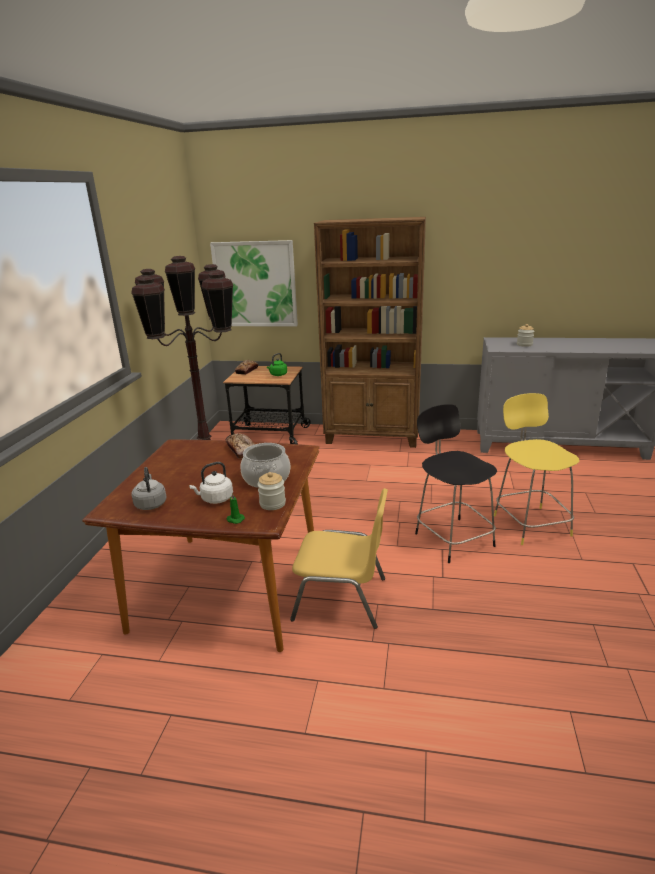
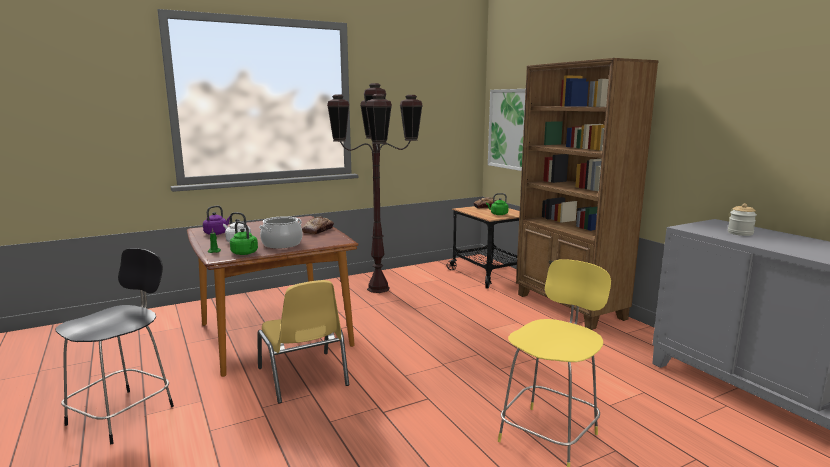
camera: 50 degrees right, 10 degrees down
(151, 503) = (217, 233): grey kettle -> purple kettle
(272, 504) = (245, 253): jar -> green kettle
(452, 538) = (453, 398): black stool -> black stool (124, 413)

